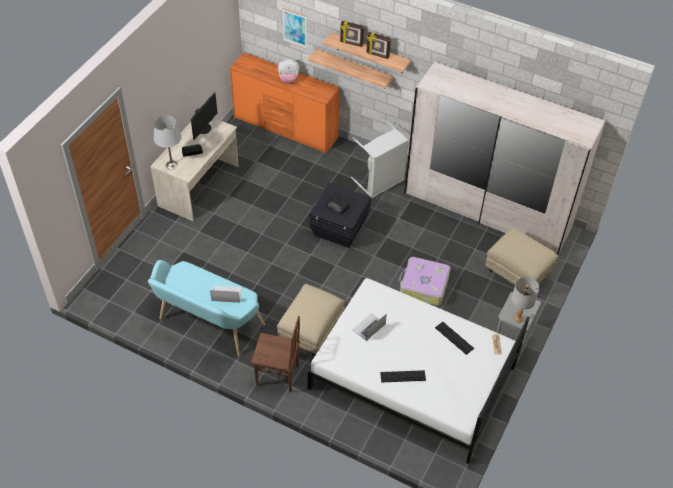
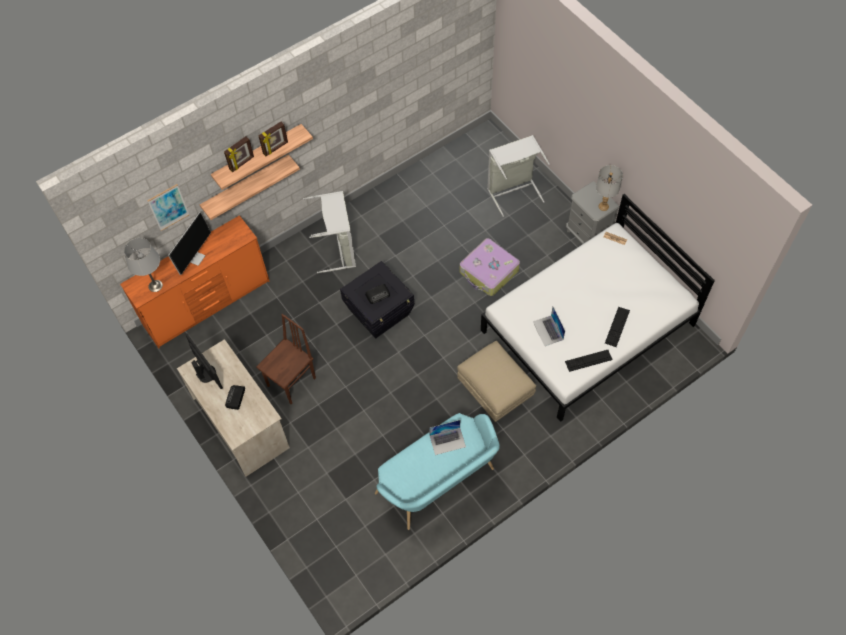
camera: 60 degrees left, 10 degrees up
(171, 165) = (244, 426): grey table lamp -> grey table lamp (155, 286)
(226, 294) = (447, 441): laptop -> laptop turned 135 degrees counterclockwise
(277, 376) = (534, 442): brown chair -> brown chair (292, 382)
(288, 79) = (195, 257): plush toy -> monitor
(454, 338) = (593, 267): keyboard -> keyboard (588, 360)
(487, 211) = (427, 179): white wardrobe -> none
(518, 273) = (513, 191): beige ottoman -> grey laundry basket

